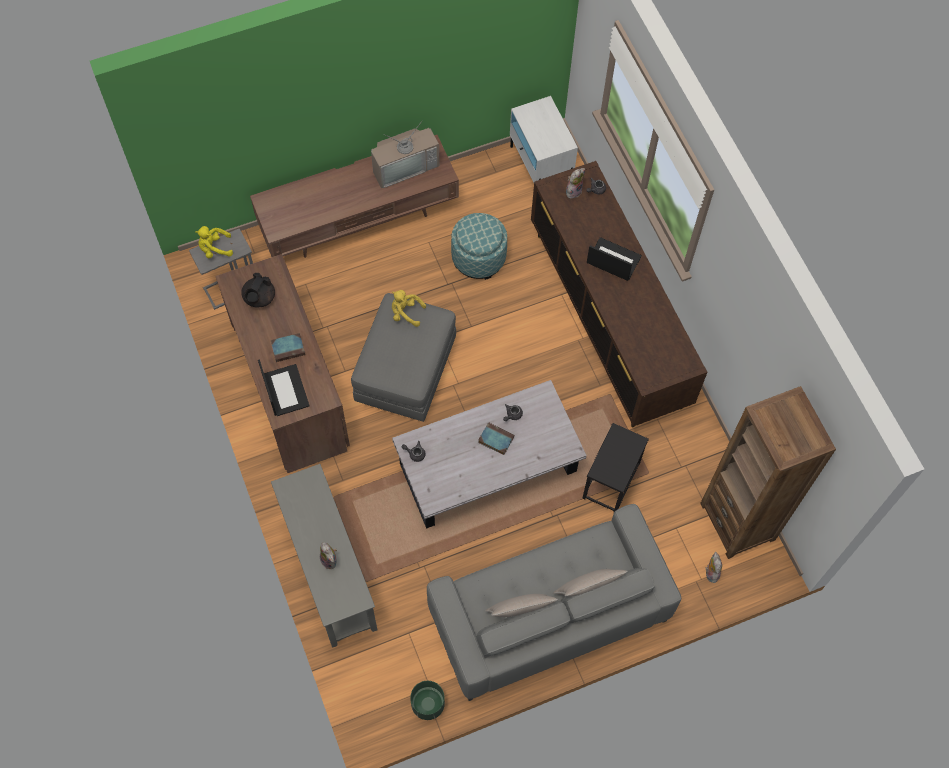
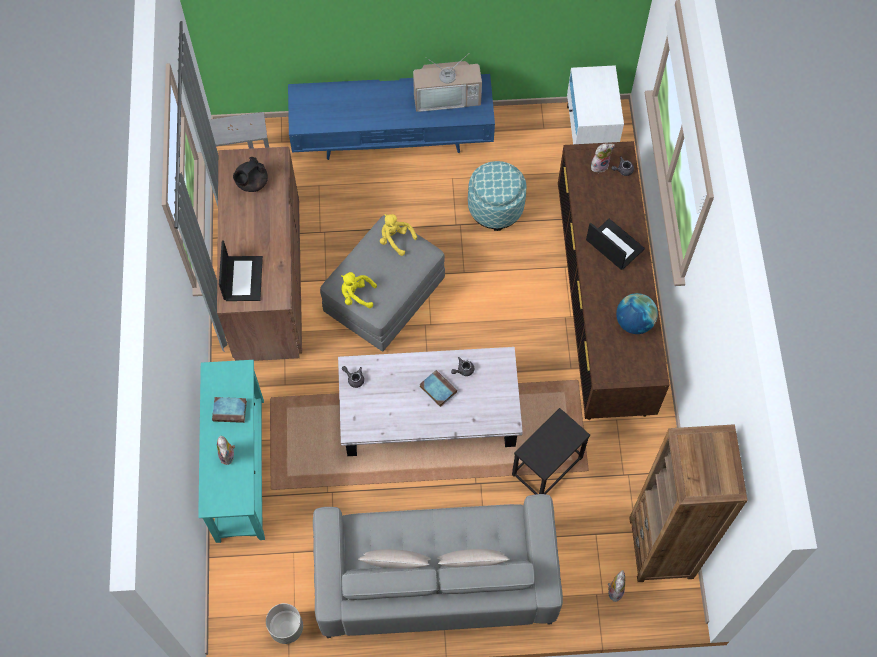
camera: 20 degrees right, 0 degrees up
(214, 248) = (233, 125): yellow plush toy -> yellow plush toy (356, 295)
(289, 348) = (261, 239): book -> book (230, 410)
(329, 572) = (240, 469): grey console table -> turquoise console table
(358, 218) = (392, 136): brown tv stand -> blue tv stand
(427, 704) = (286, 628): green planter -> grey planter
(656, 325) = (634, 322): none -> globe

